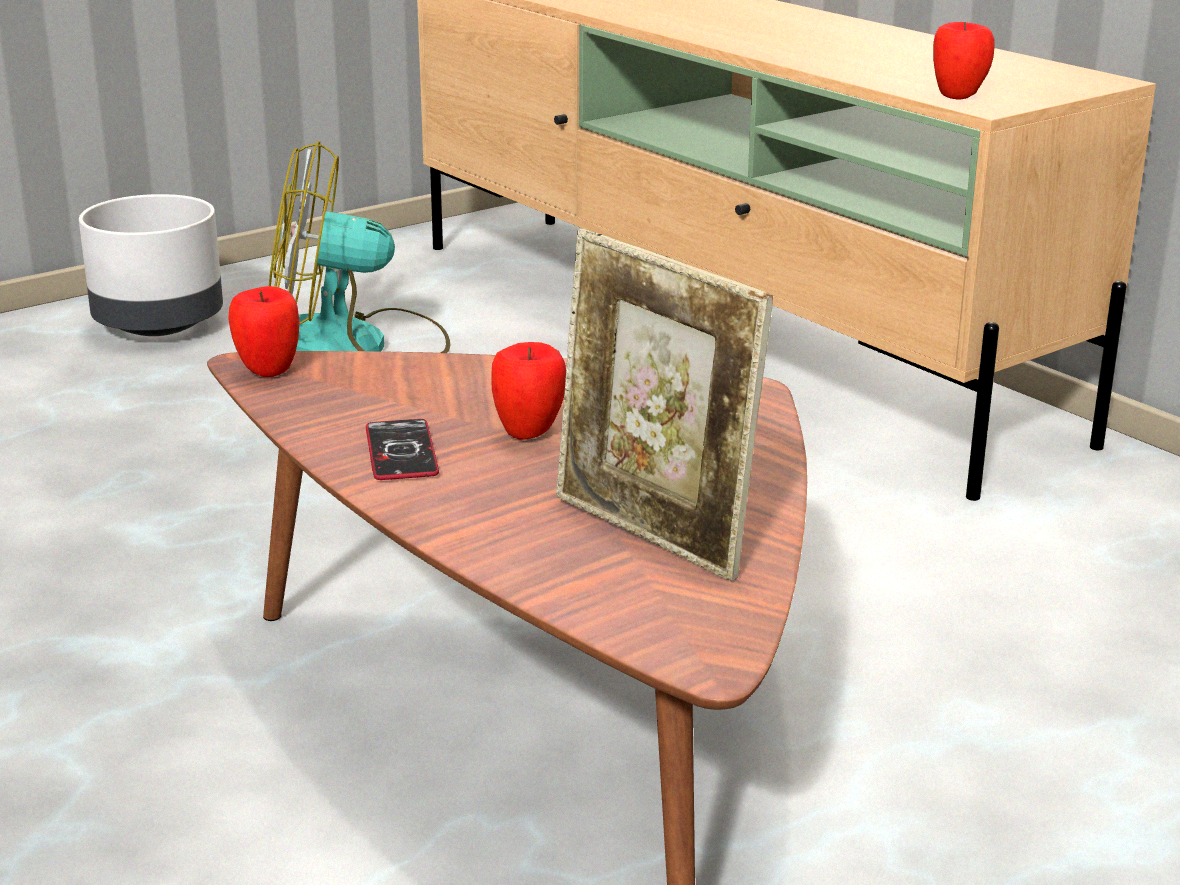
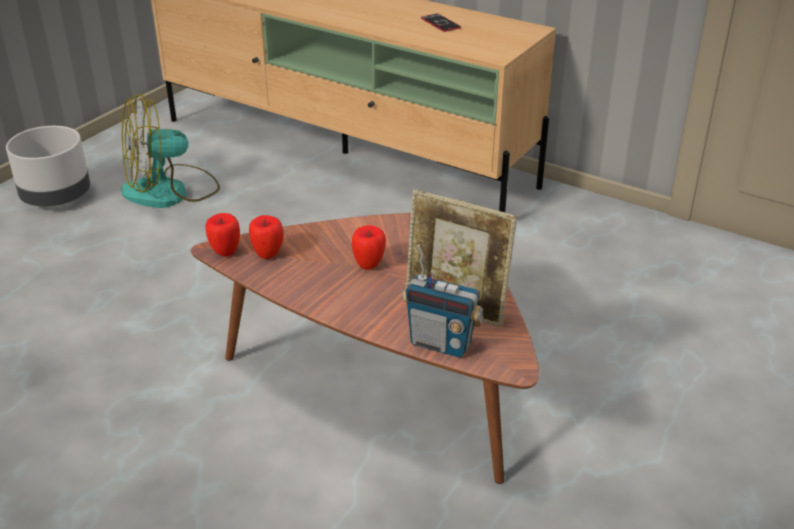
camera: 20 degrees left, 10 degrees up
(401, 452) = (321, 288): phone -> phone (440, 23)
(572, 585) = (441, 343): none -> radio
(958, 96) = (481, 50): apple -> apple (268, 254)

